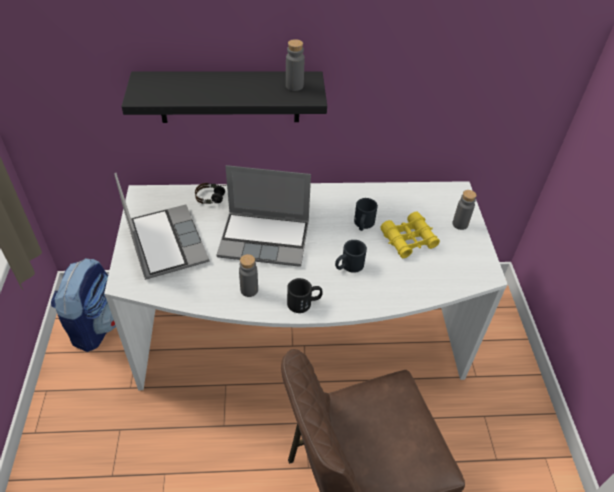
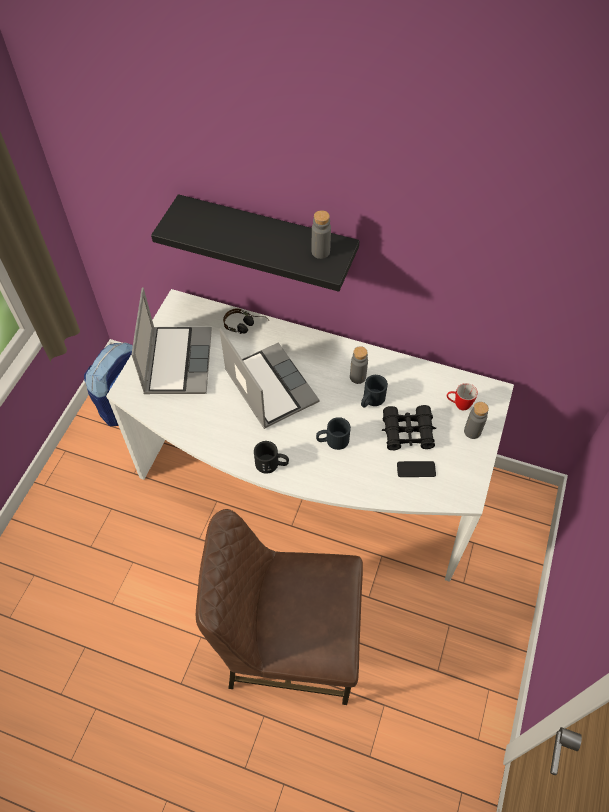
camera: 25 degrees right, 10 degrees up
(249, 290) = (229, 434): grey bottle -> grey bottle (357, 377)
(265, 239) = (269, 386): laptop -> laptop turned 150 degrees counterclockwise
(409, 240) = (408, 432): yellow binoculars -> black binoculars
(433, 267) = (416, 469): none -> phone
(436, 207) = (458, 404): none -> mug

